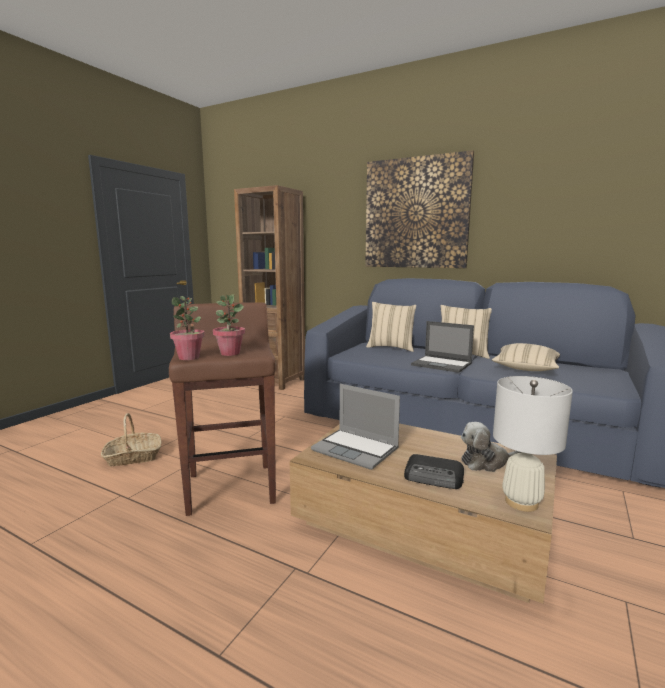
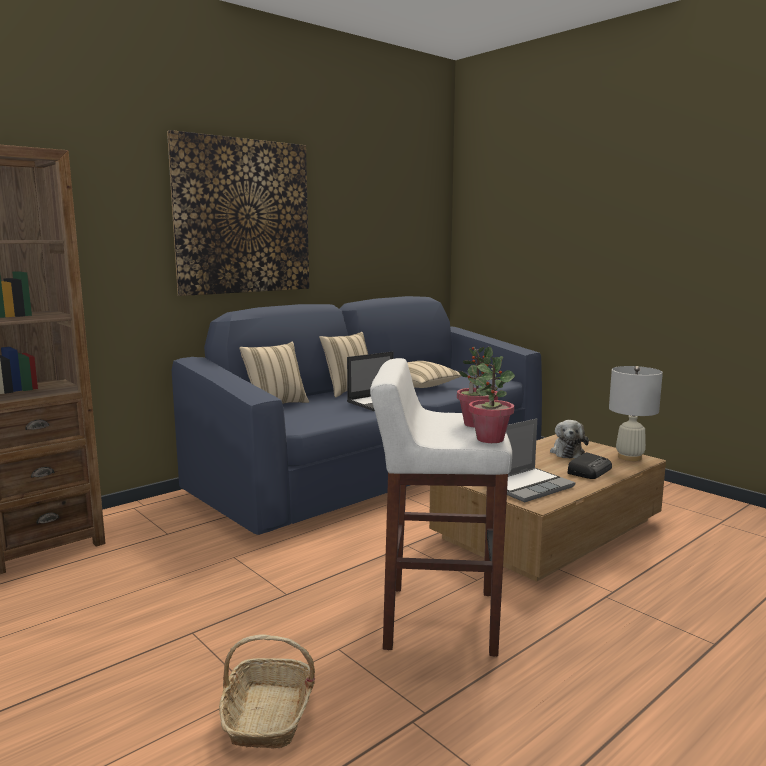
camera: 70 degrees left, 0 degrees up
(231, 487) = (438, 619): brown stool -> white stool

